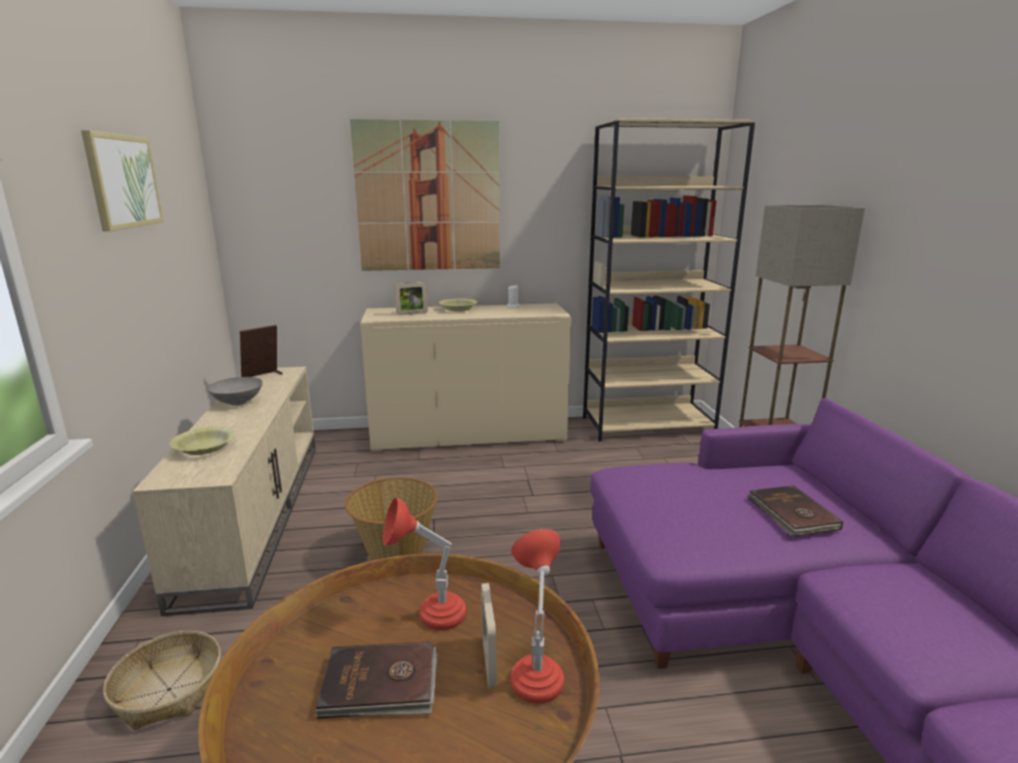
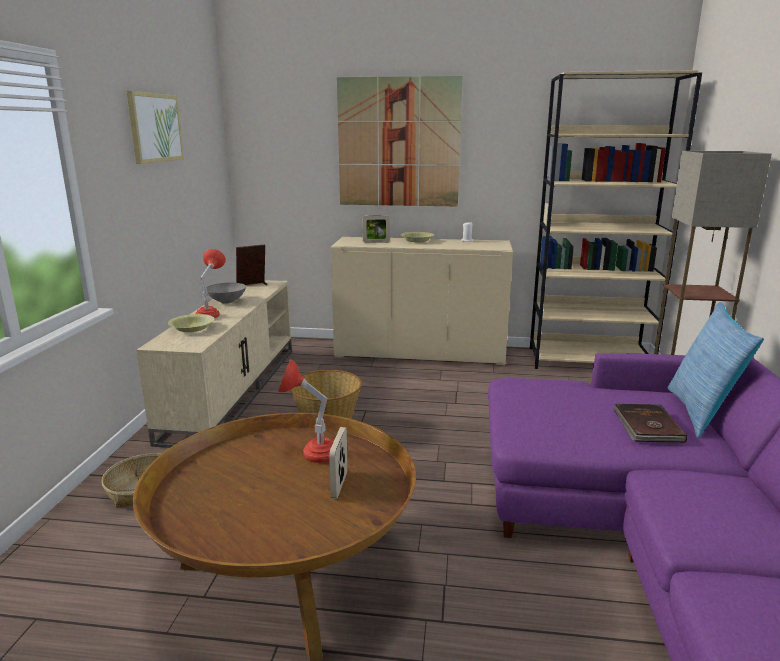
camera: 15 degrees right, 0 degrees up
(380, 684) = (259, 485): brown book -> none
(536, 669) = (371, 494): red table lamp -> red table lamp (211, 314)
(829, 488) = (702, 413): none -> pillow

